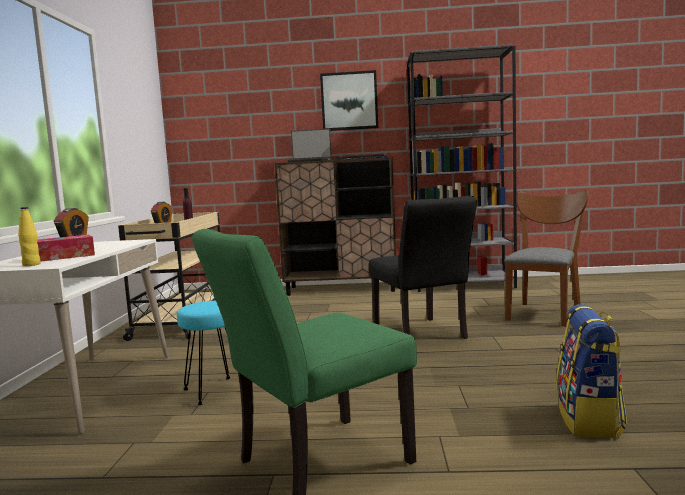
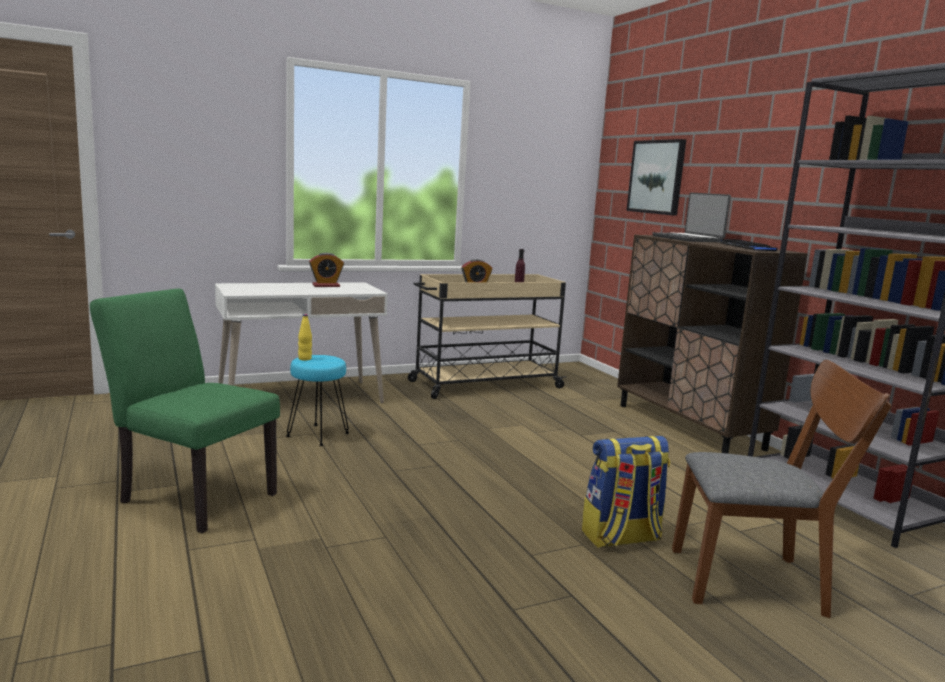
camera: 60 degrees right, 5 degrees up
(31, 265) = (240, 290): yellow bottle -> yellow bottle (305, 359)
(62, 257) = (276, 289): tissue box -> none
(349, 101) = (777, 154): picture -> picture (656, 177)
(422, 335) = (543, 498): black chair -> none
(590, 420) = (316, 623): backpack -> backpack (621, 538)

